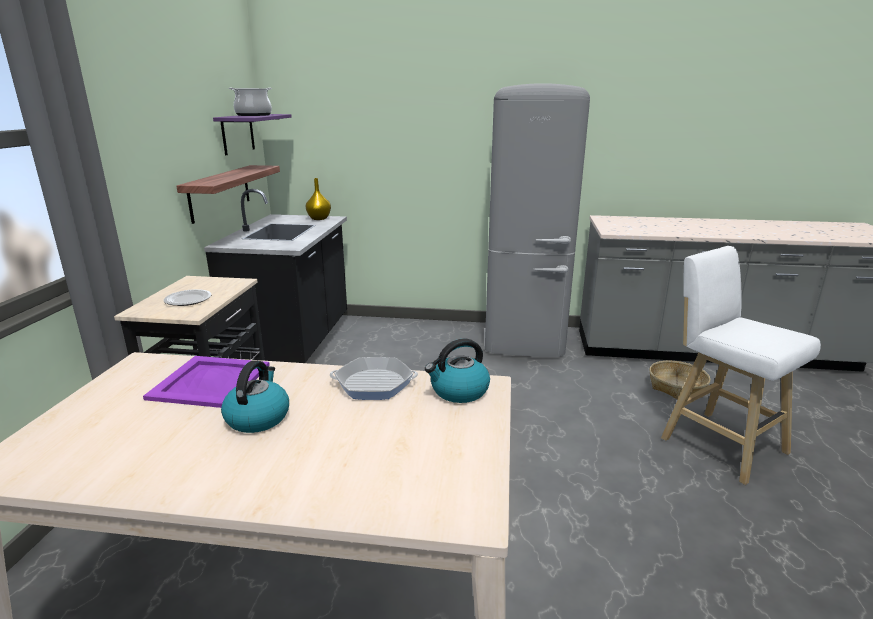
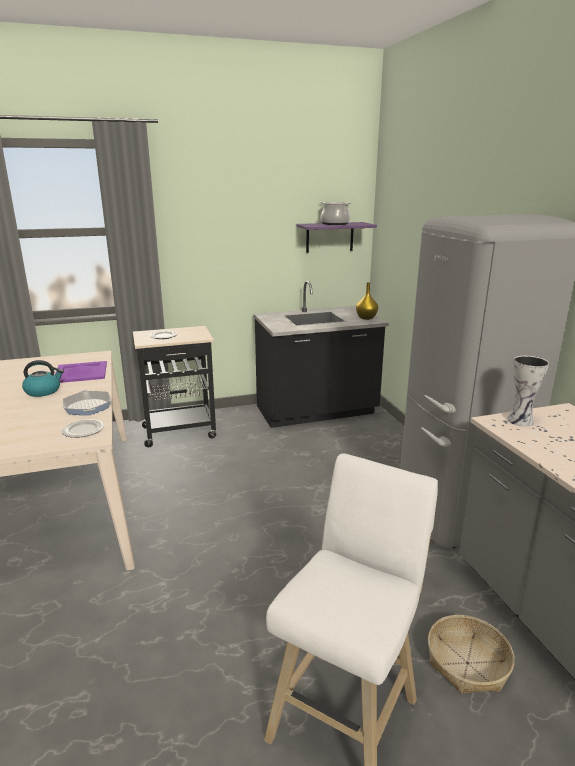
camera: 65 degrees right, 0 degrees up
(220, 192) = (291, 279): shelf -> none
(458, 391) = (83, 431): kettle -> plate
(614, 227) = (521, 421): none -> vase

